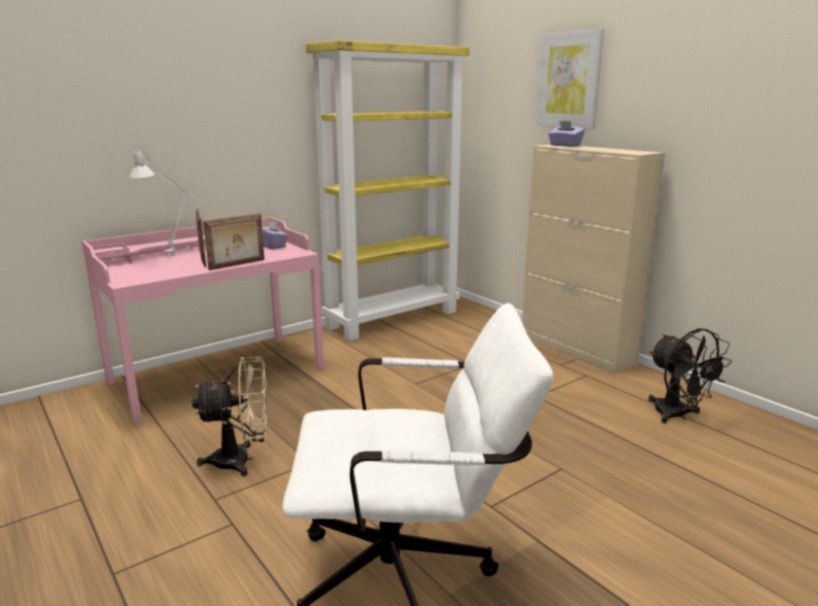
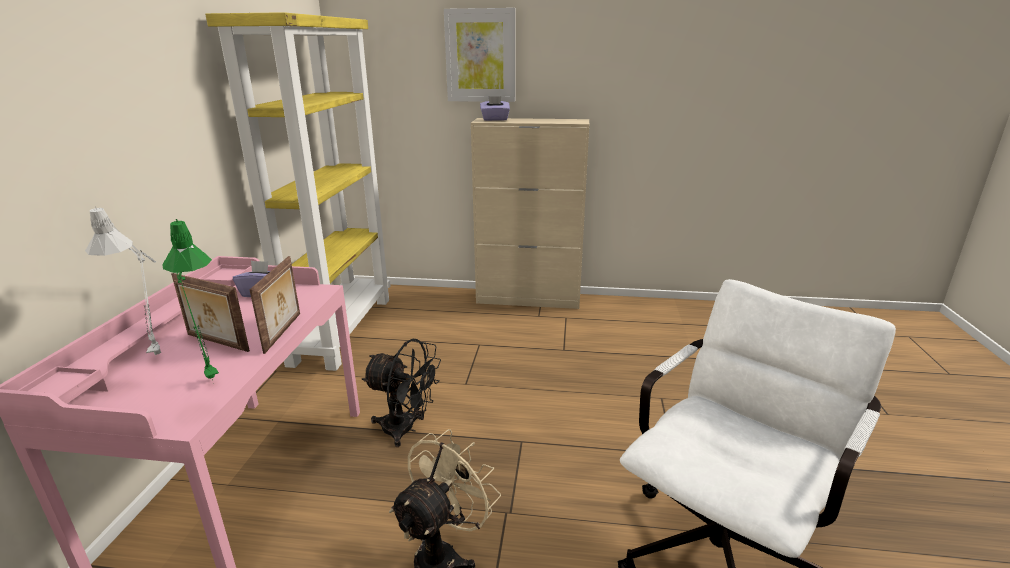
camera: 45 degrees left, 5 degrees up
(171, 270) = (209, 375): none -> green table lamp
(677, 415) = (653, 323): black fan -> black fan (406, 429)

